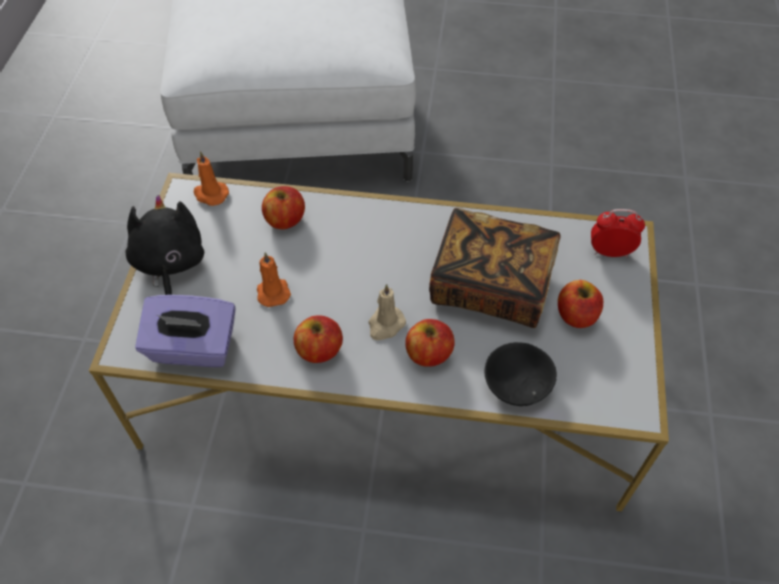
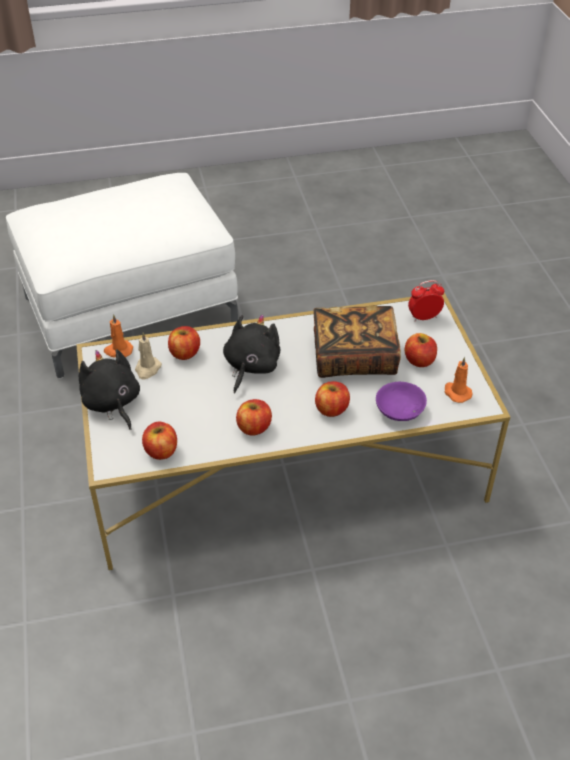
camera: 20 degrees left, 10 degrees down
(193, 348) = (161, 451): purple tissue box -> apple
(273, 291) = (200, 400): orange candle -> orange candle (456, 392)
(355, 261) = (251, 366): none -> black plush toy
(385, 325) = (293, 400): beige candle -> beige candle (147, 369)
(517, 381) = (399, 409): black bowl -> purple bowl

